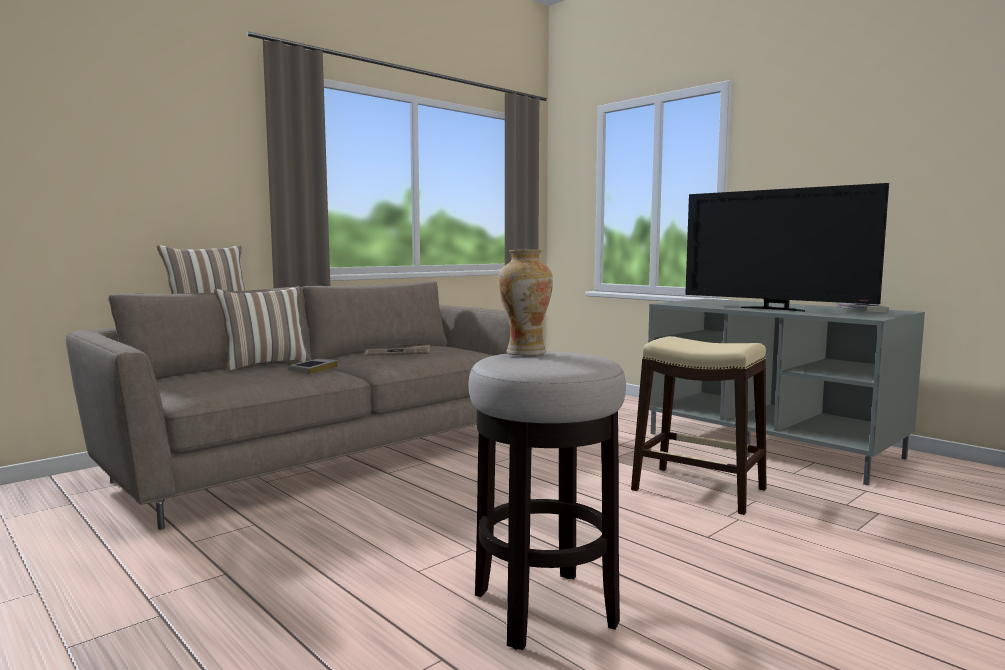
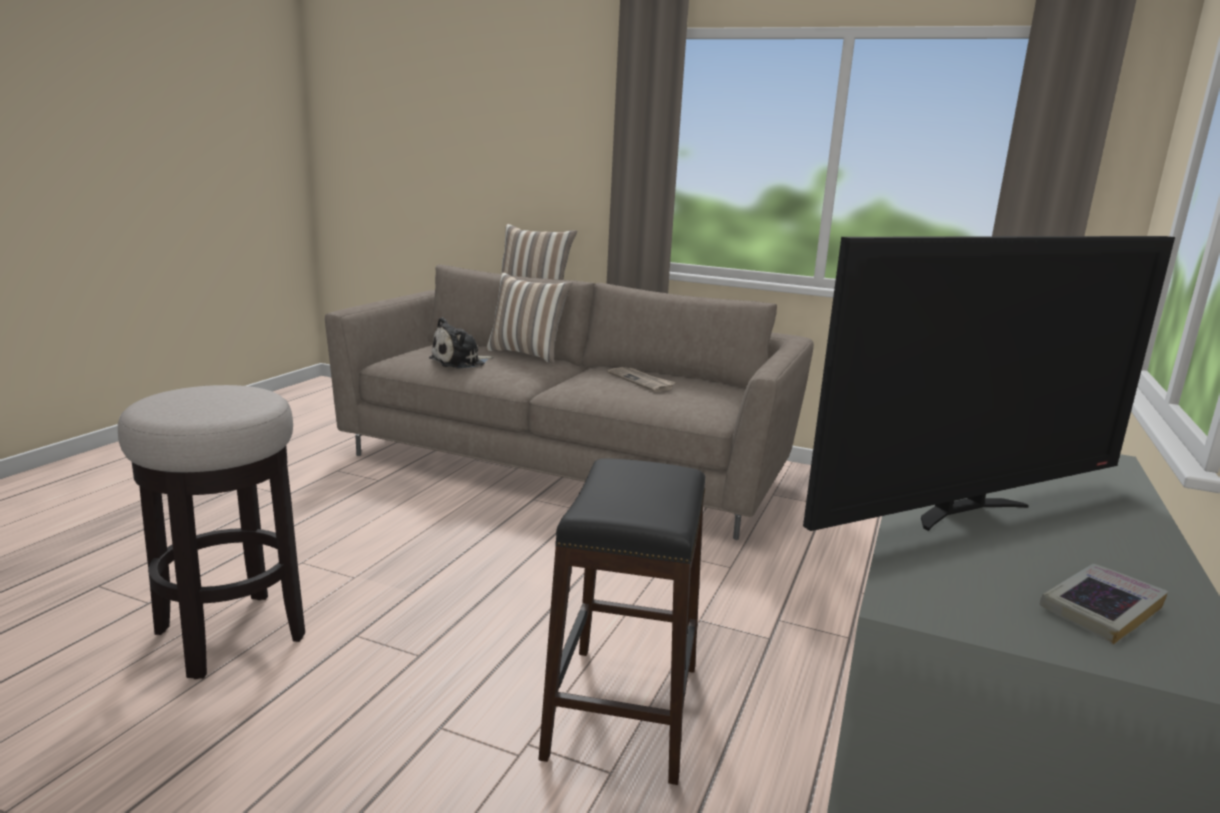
camera: 65 degrees right, 10 degrees up
(255, 378) = (460, 362): none -> plush toy
(313, 370) = (513, 370): book -> none
(524, 353) = (231, 391): vase -> none
(698, 489) = (625, 710): beige stool -> black stool
(774, 309) = (966, 511): television -> television turned 135 degrees counterclockwise

